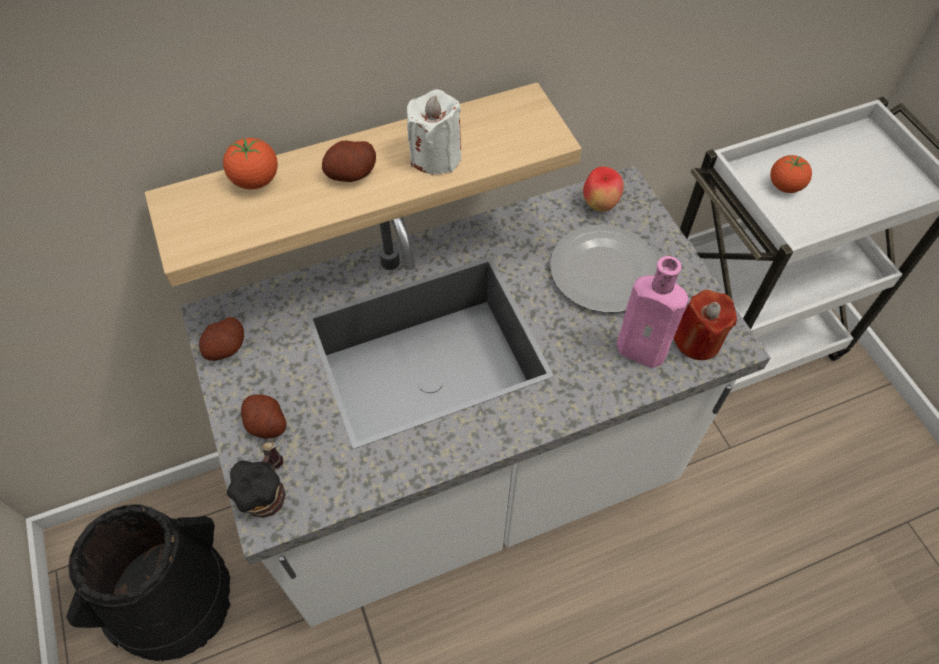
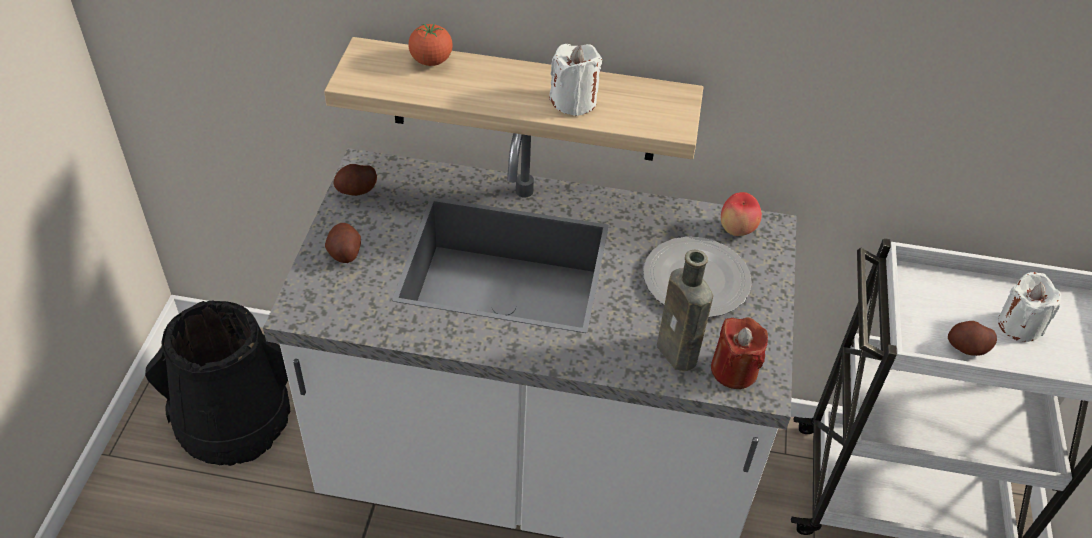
camera: 30 degrees right, 10 degrees down
(268, 493) = (310, 297): mug -> none
(351, 174) = (501, 86): potato -> potato (967, 347)
(644, 351) = (679, 354): pink bottle -> brown bottle
(785, 186) = (946, 306): tomato -> none
(843, 175) = (1019, 325): none -> white candle

